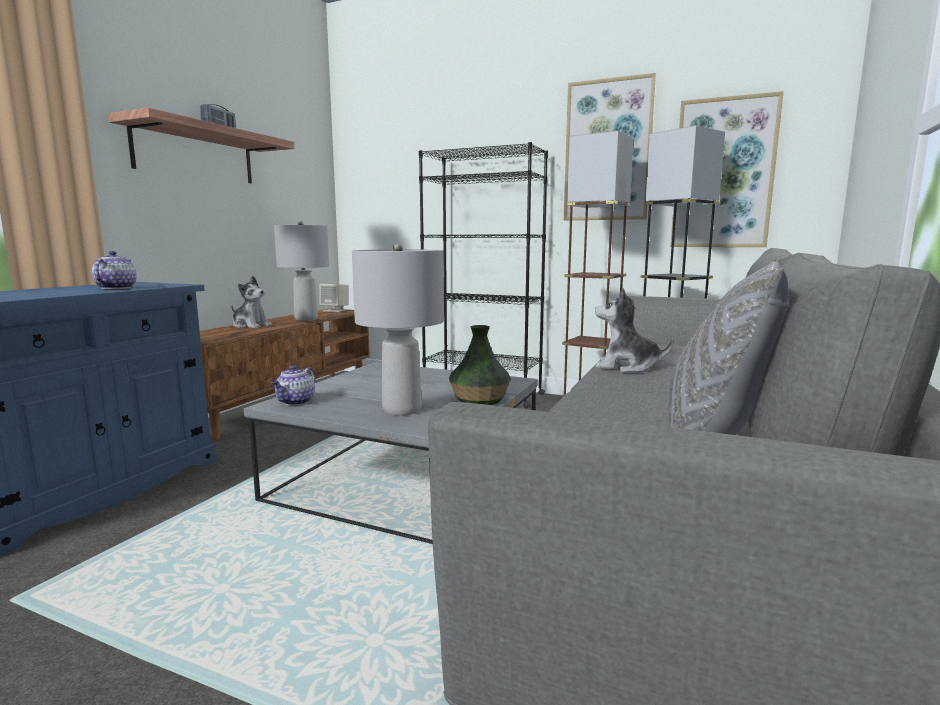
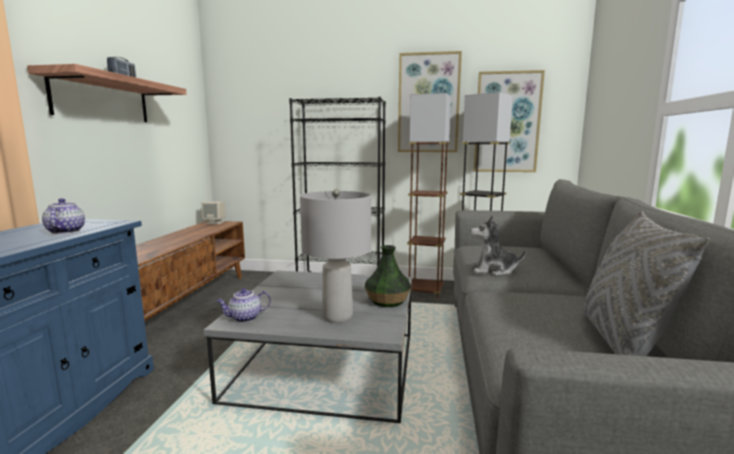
camera: 15 degrees left, 0 degrees up
(251, 326) = (156, 244): plush toy -> none
(295, 402) = (244, 318): teapot -> teapot turned 60 degrees clockwise
(306, 318) = (199, 233): grey table lamp -> none

